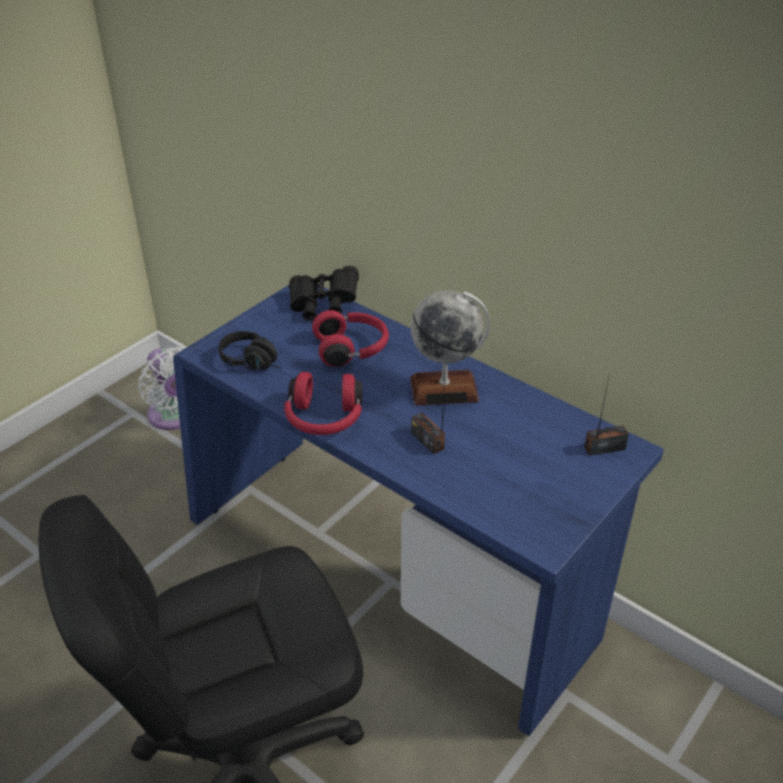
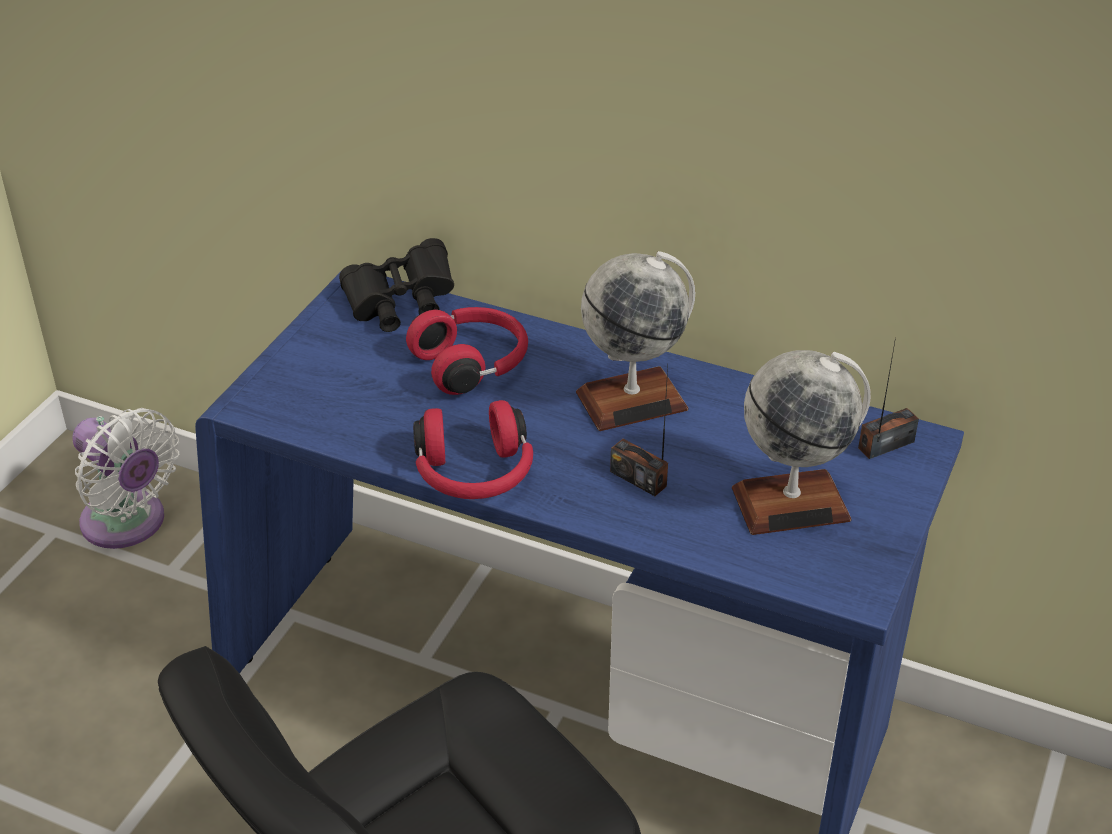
camera: 15 degrees left, 0 degrees up
(255, 362) = (333, 408): black headphones -> none
(523, 476) = (791, 503): none -> globe

